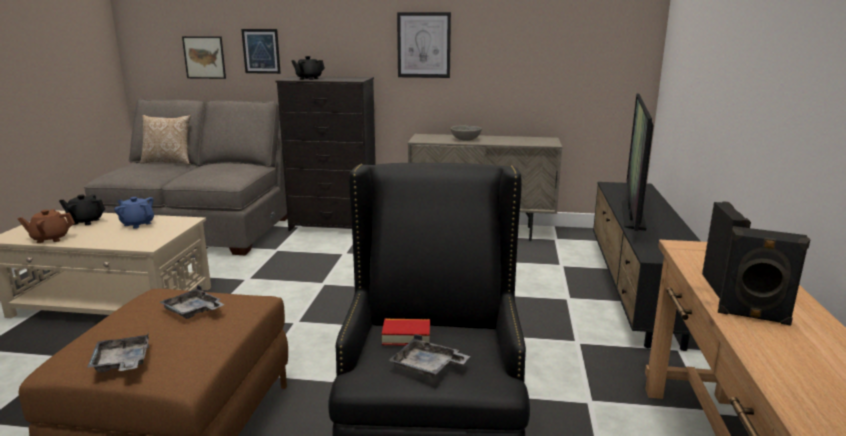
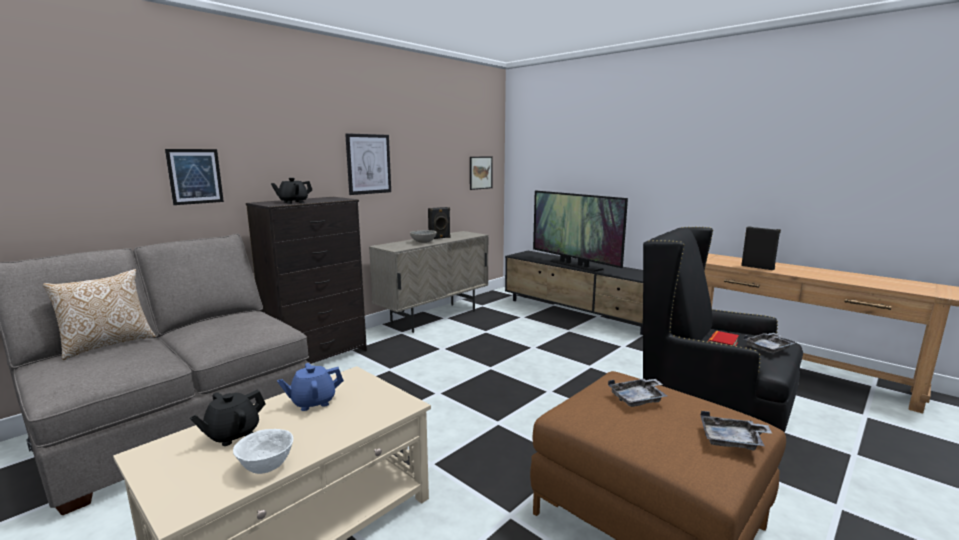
camera: 55 degrees left, 5 degrees down
(50, 238) = (266, 467): brown teapot -> white bowl
(204, 57) = (102, 189): picture -> picture (480, 172)
(753, 316) = (795, 271): black speaker -> black speaker (439, 238)

